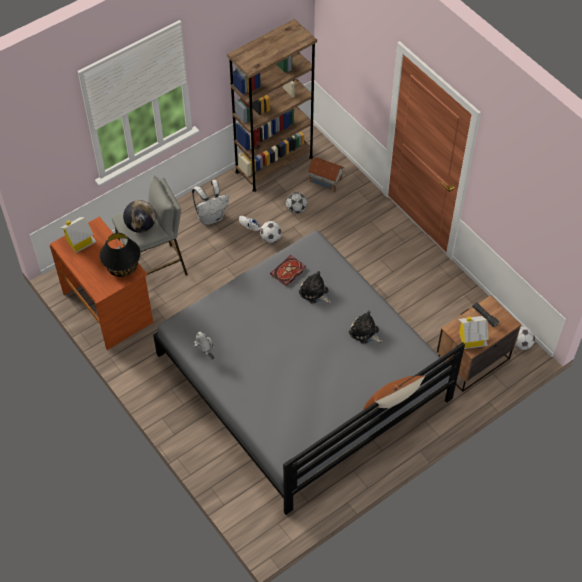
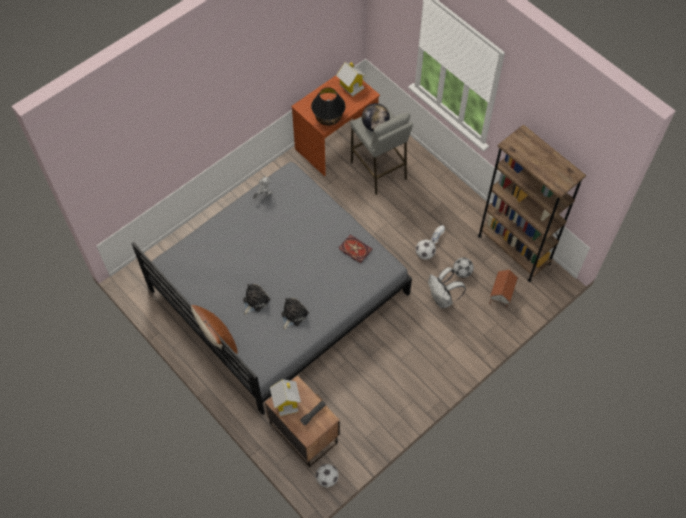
camera: 85 degrees right, 5 degrees up
(211, 217) = (441, 205): white backpack -> white backpack (442, 299)
(314, 293) = (333, 272): plush toy -> plush toy (255, 301)

